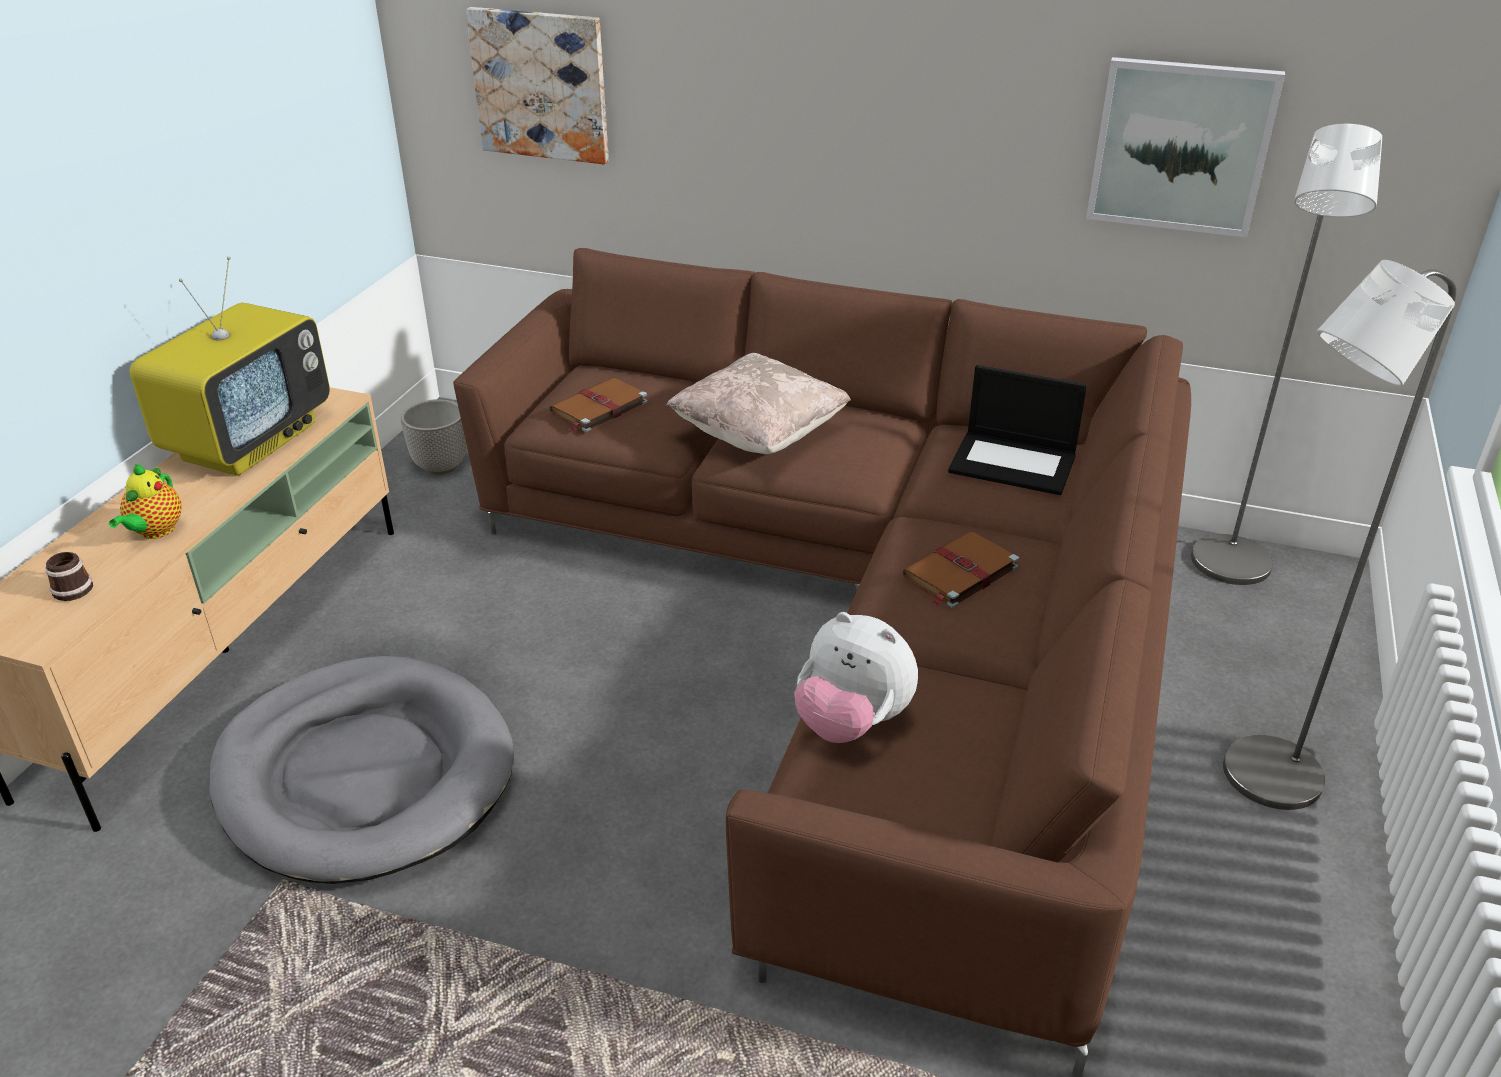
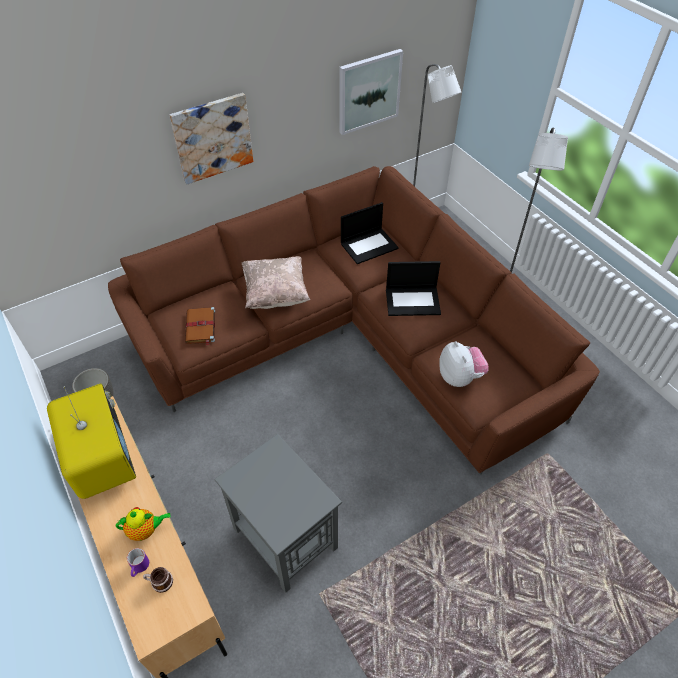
camera: 50 degrees left, 15 degrees up
(86, 559) = (140, 567): none -> purple mug
(155, 532) = (145, 530): teapot -> teapot turned 60 degrees counterclockwise
(365, 774) = (284, 536): grey dog bed -> grey side table
(541, 85) = (63, 190): picture -> picture (212, 138)
(851, 723) = (459, 377): plush toy -> plush toy turned 90 degrees counterclockwise
(959, 573) = (413, 301): brown book -> laptop

